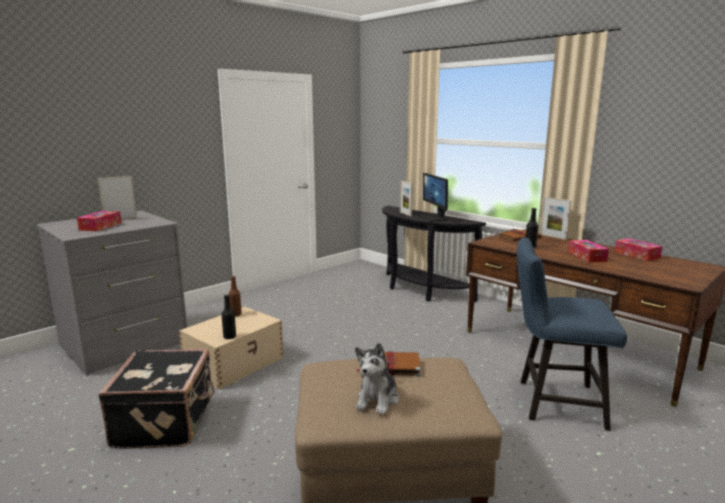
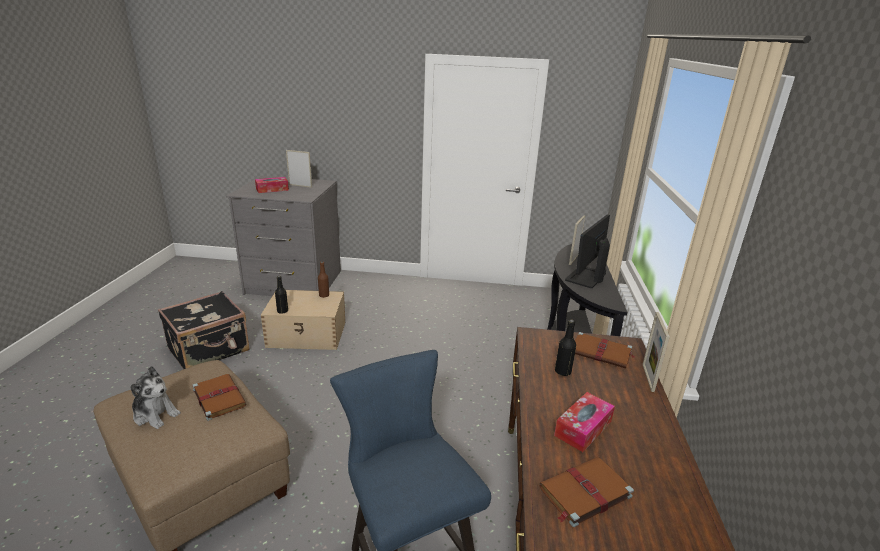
camera: 50 degrees right, 10 degrees up
(377, 400) = (155, 414): plush toy -> plush toy turned 135 degrees counterclockwise
(636, 255) = (666, 478): tissue box -> none
(639, 268) = (584, 492): none -> brown book

